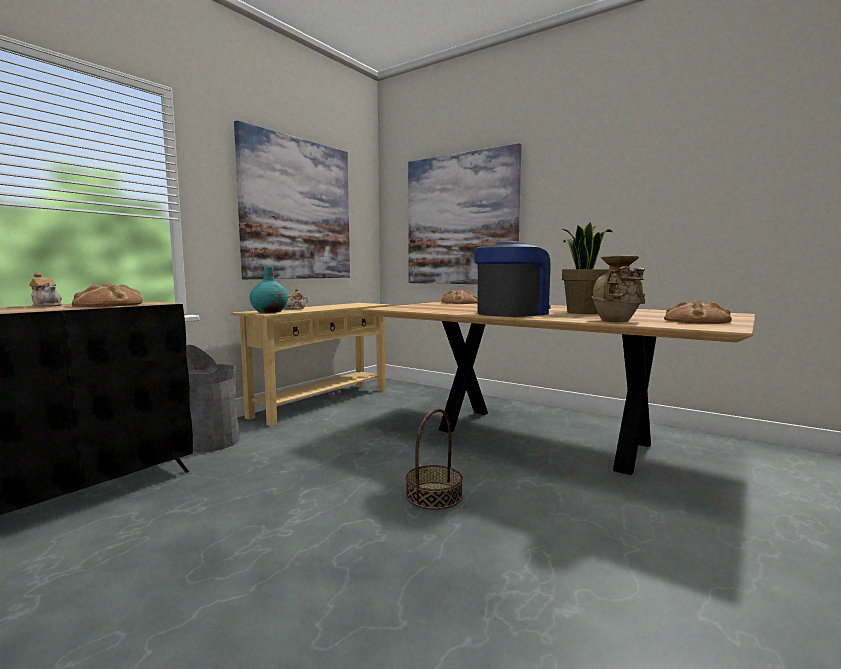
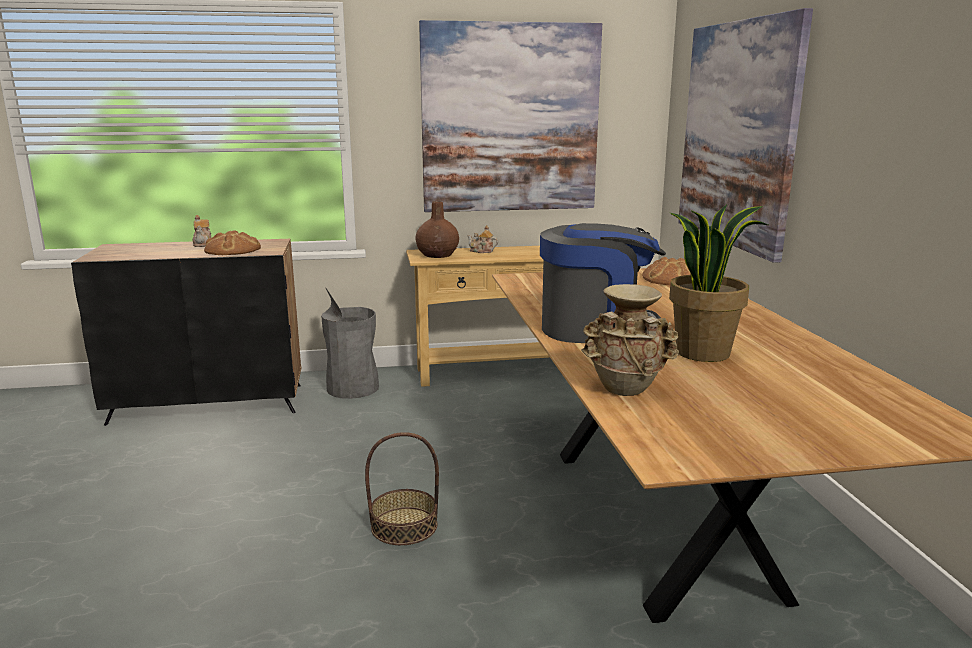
camera: 45 degrees right, 10 degrees up
(270, 311) = (438, 255): turquoise vase -> brown vase
(695, 321) = (740, 429): bread -> none

